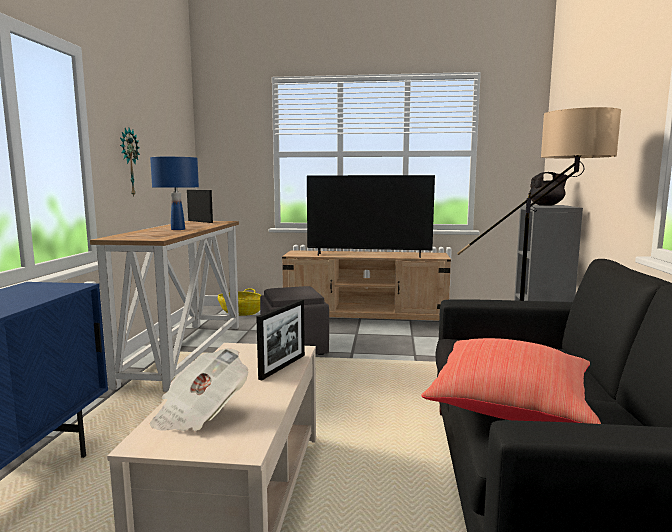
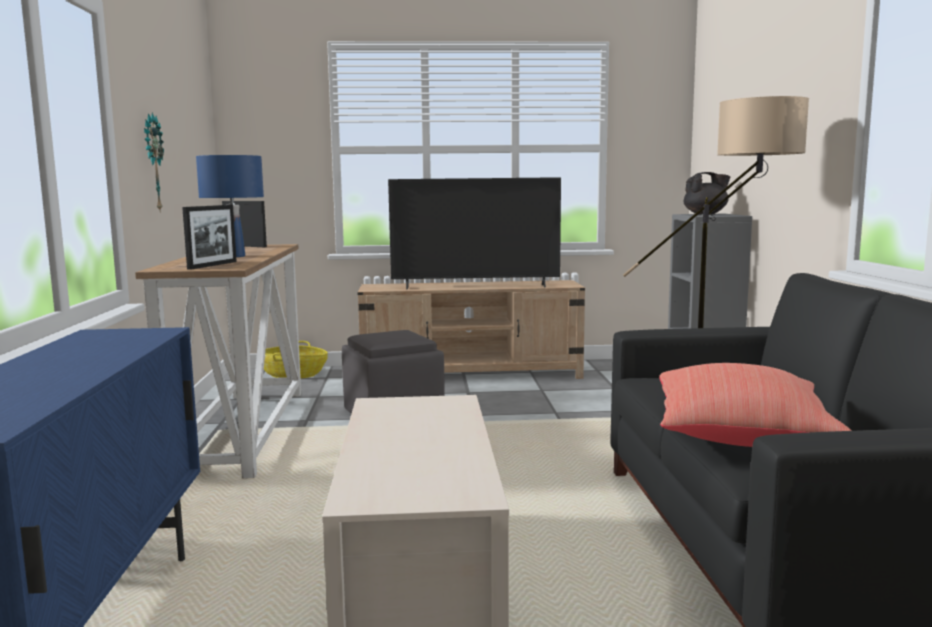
camera: 10 degrees left, 0 degrees up
(200, 413) = (395, 470): newspaper -> none
(282, 366) = (454, 418): picture frame -> picture frame (212, 265)

